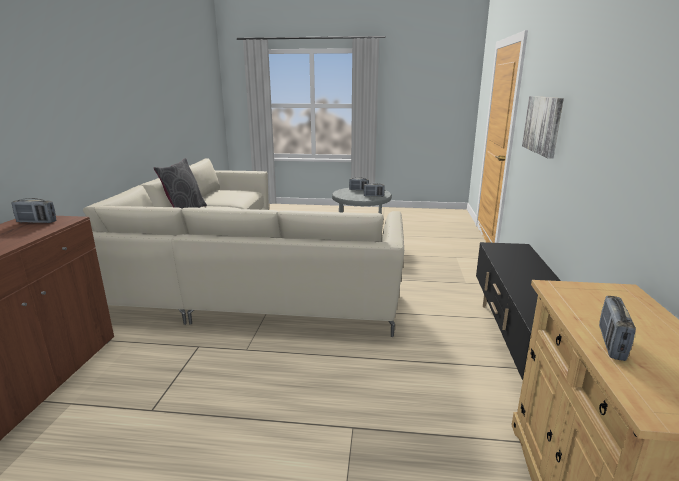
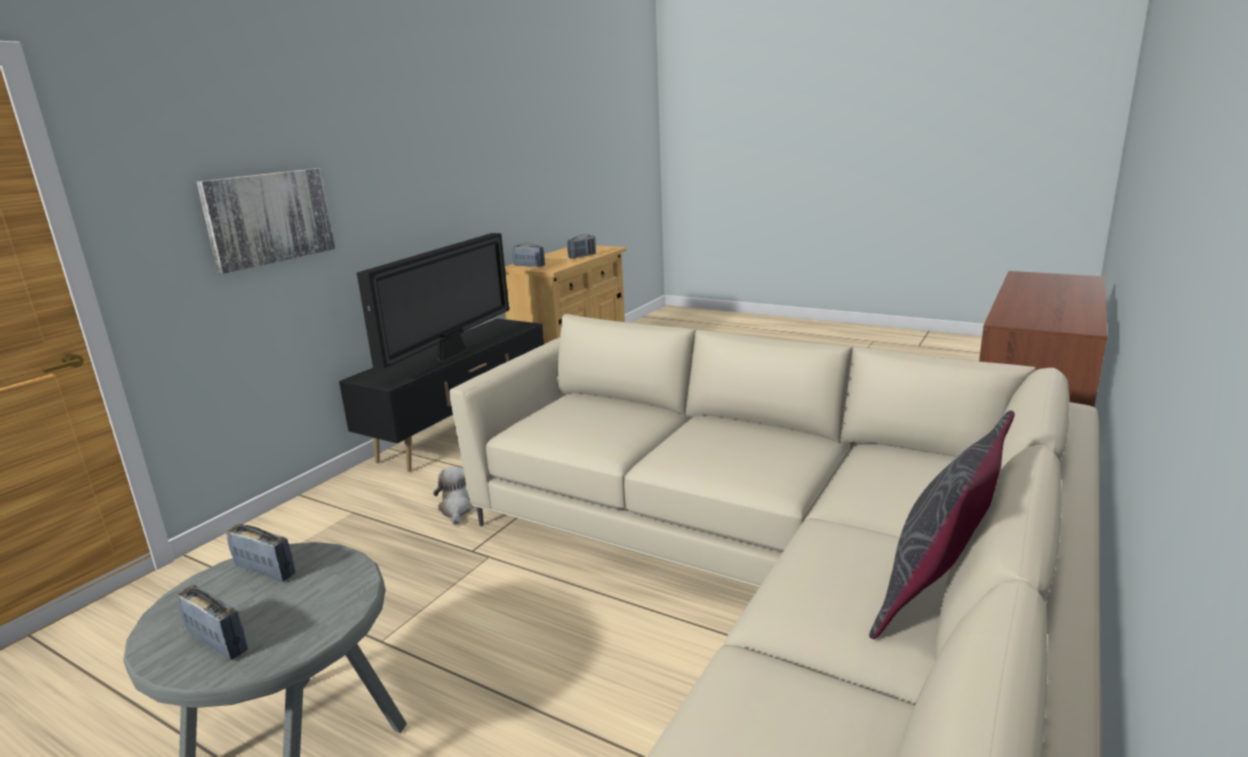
camera: 155 degrees left, 0 degrees up
(36, 222) = (1050, 321): radio -> radio (529, 266)
(416, 292) = (456, 509): none -> plush toy
(512, 272) = (452, 354): none -> television

